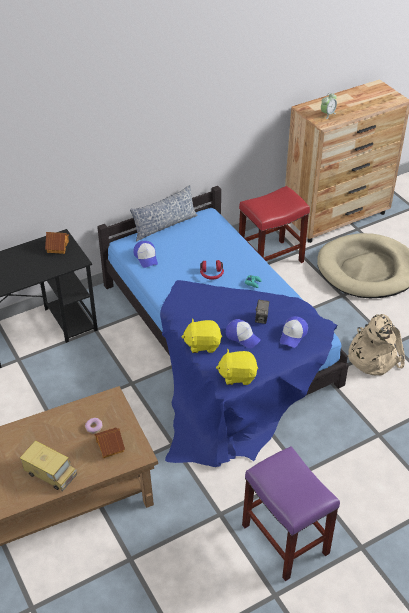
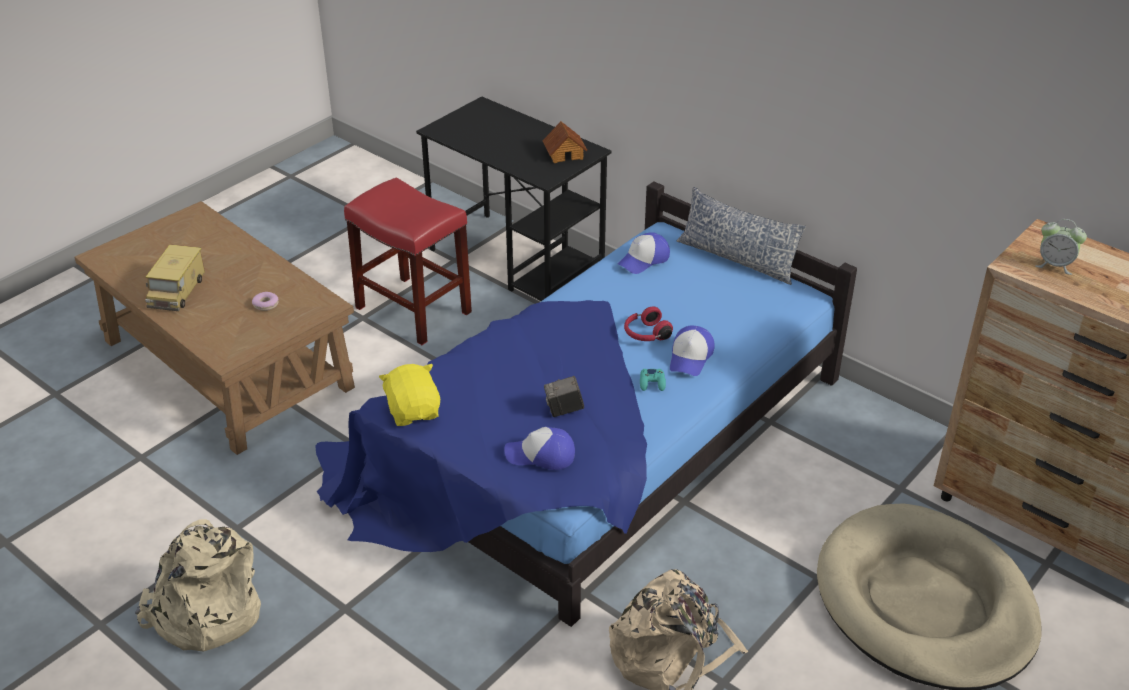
camera: 70 degrees right, 5 degrees down
(109, 446) = (235, 326): toy house -> none
(202, 344) = (468, 359): yellow plush toy -> none
(242, 336) = (505, 396): cap -> cap (690, 357)
(270, 260) = (847, 455): red stool -> red stool (412, 310)
(284, 539) = (205, 613): purple stool -> beige backpack

